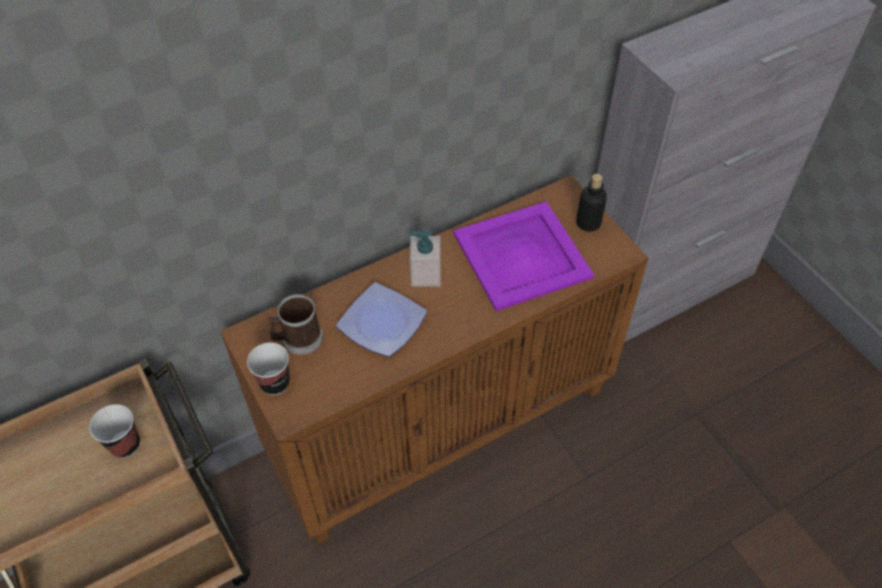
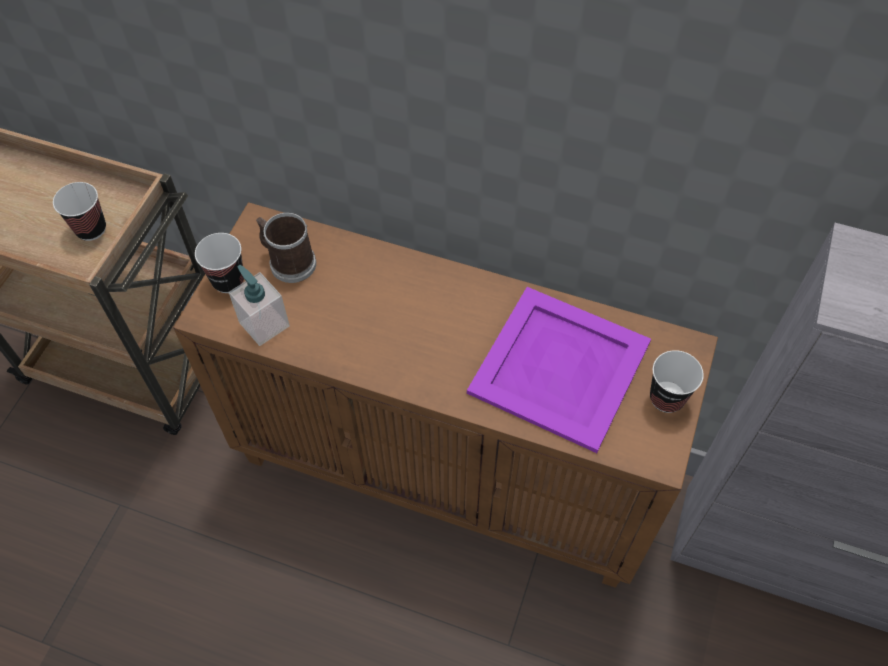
camera: 50 degrees right, 5 degrees up
(382, 325) = (362, 312): plate -> none
(425, 275) = (453, 304): soap dispenser -> soap dispenser (264, 324)
(588, 223) = (667, 398): bottle -> cup

